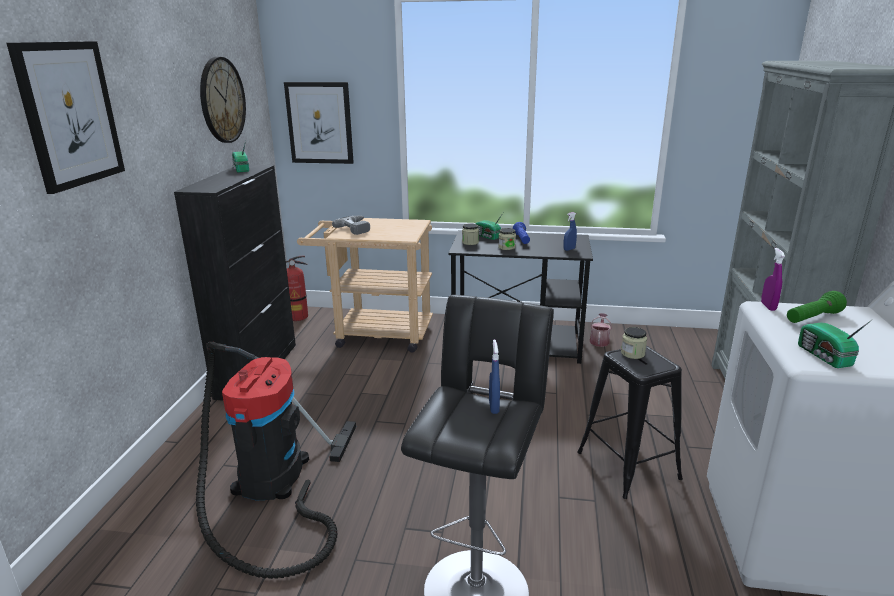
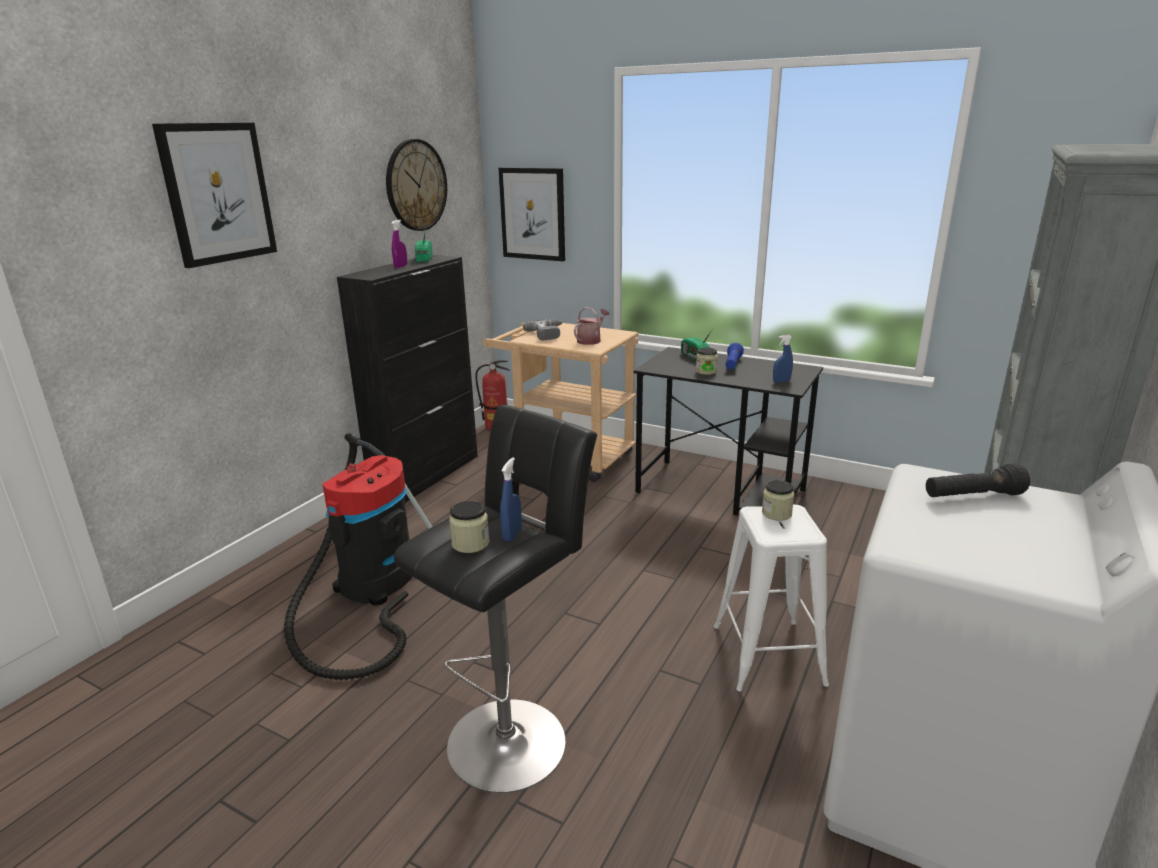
camera: 20 degrees right, 0 degrees up
(470, 242) = (668, 361): jar -> jar (470, 543)
(599, 340) = (827, 503): watering can -> watering can (591, 340)
(628, 465) = (768, 654): black stool -> white stool
(768, 306) = (924, 474): purple spray bottle -> purple spray bottle (401, 266)
(812, 318) = (972, 497): green flashlight -> black flashlight
(824, 357) = (931, 544): radio -> none

